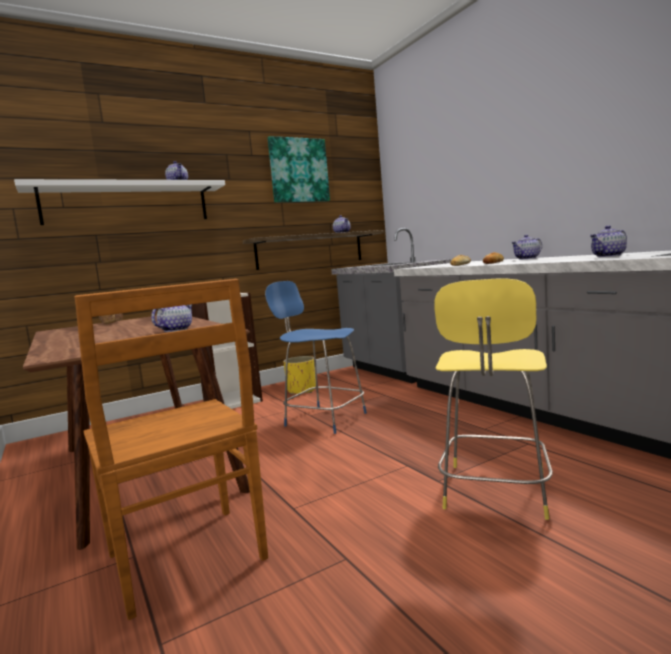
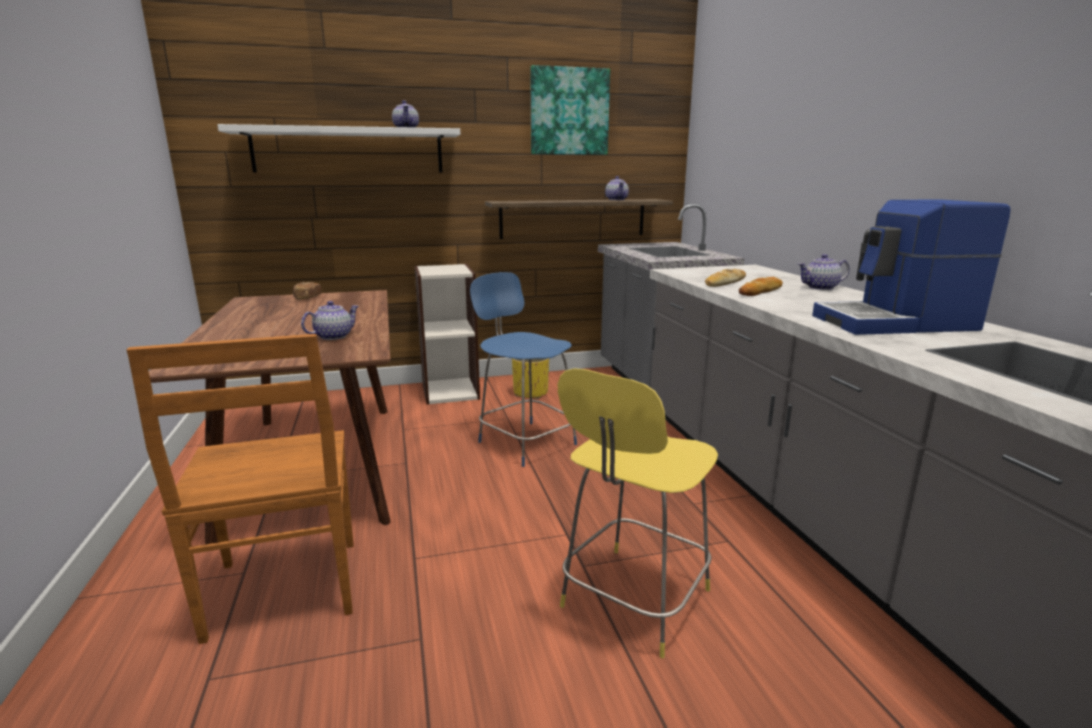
camera: 15 degrees right, 10 degrees up
(609, 256) = (896, 323): teapot -> coffee machine

